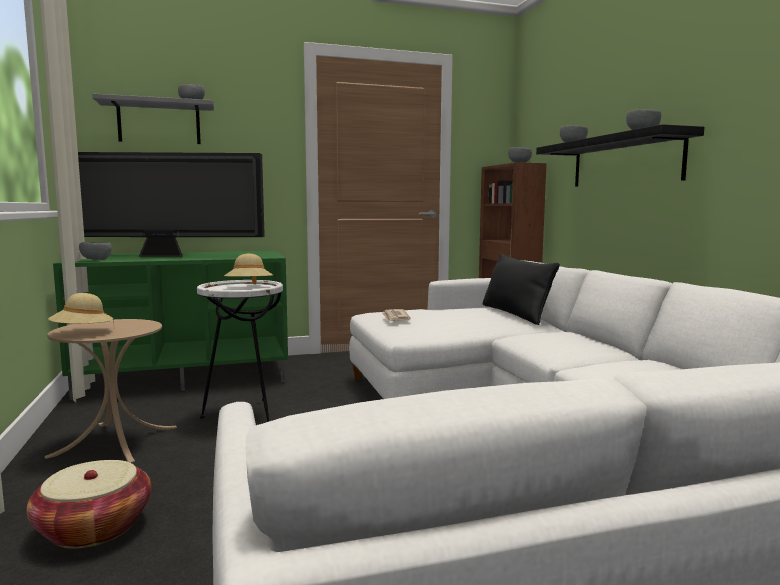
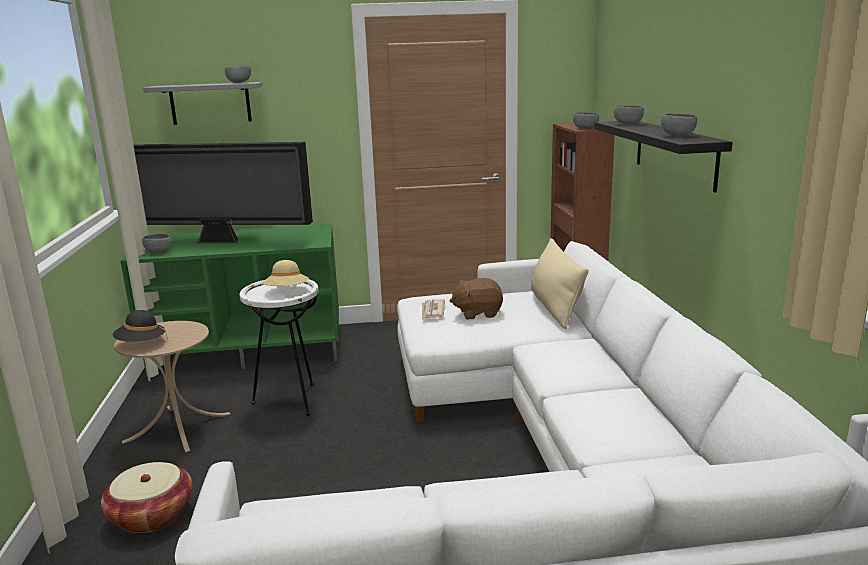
camera: 10 degrees right, 10 degrees up
(82, 333) = (141, 344): beige hat -> black hat
(443, 317) = (477, 313): none -> brown plush toy
(514, 314) = (555, 307): black pillow -> beige pillow

